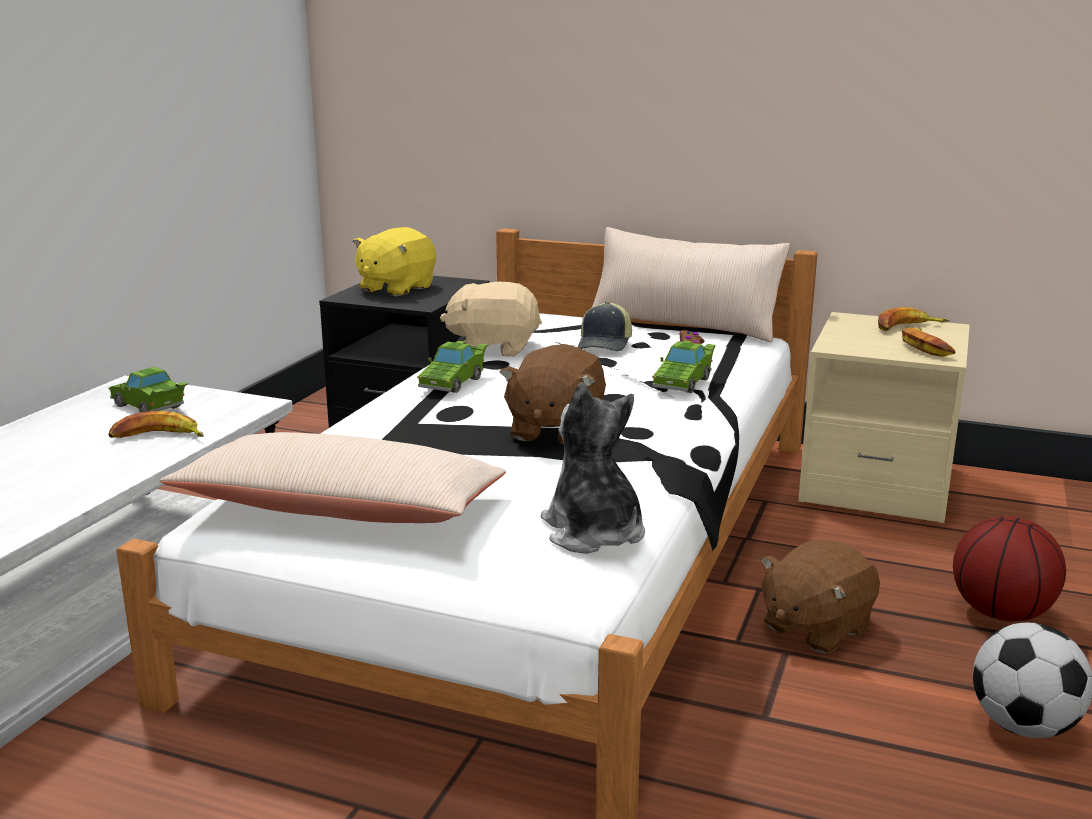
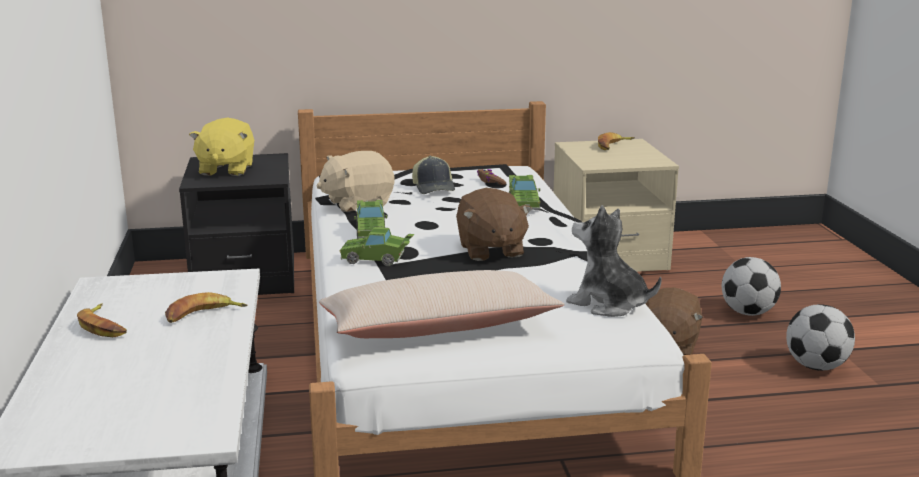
camera: 30 degrees left, 0 degrees up
(151, 407) = (154, 296): green toy car -> green toy car (377, 259)
(683, 324) = (458, 165): beige pillow -> none
(926, 347) = (642, 157): banana -> banana (103, 326)
(1001, 614) = (748, 313): basketball -> football

